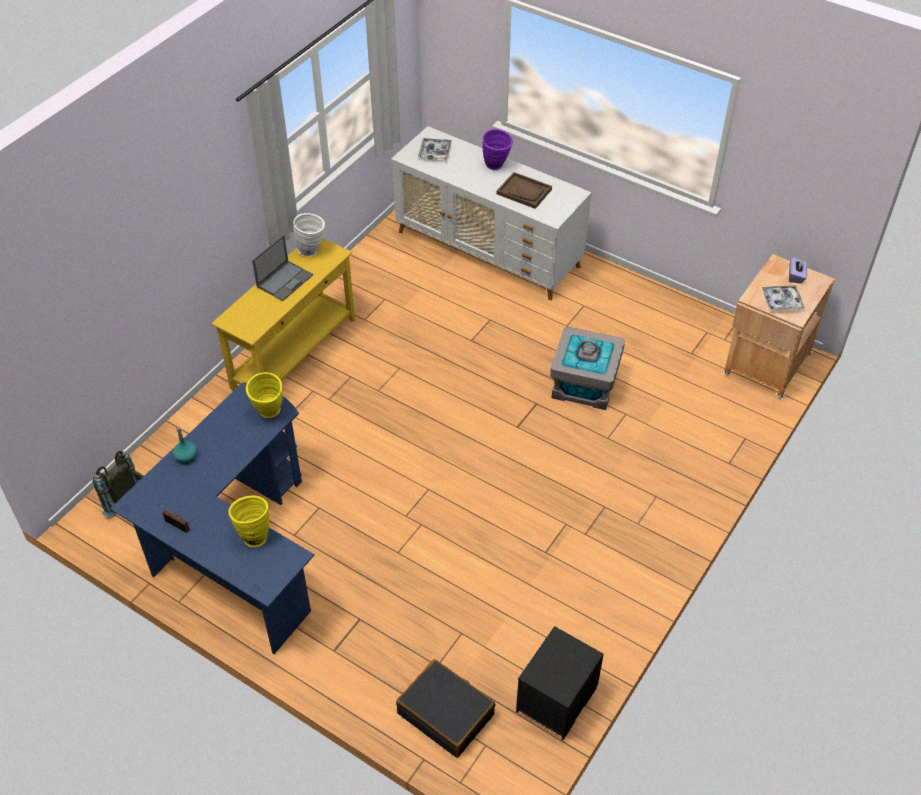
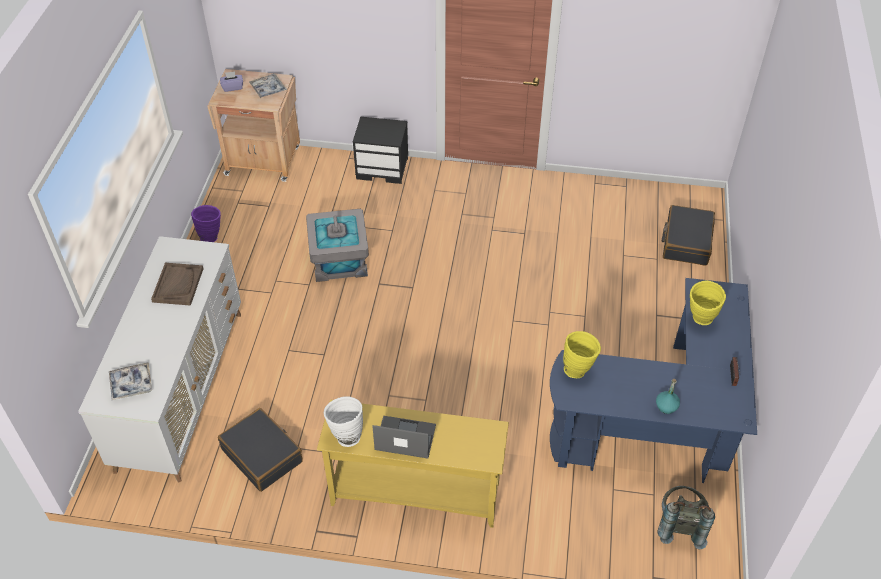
camera: 115 degrees left, 0 degrees up
(391, 278) = (262, 455): none -> black suitcase
(497, 167) = (141, 320): purple vase -> purple vase (211, 236)
(557, 701) = (634, 194): black nightstand -> black nightstand (383, 168)

